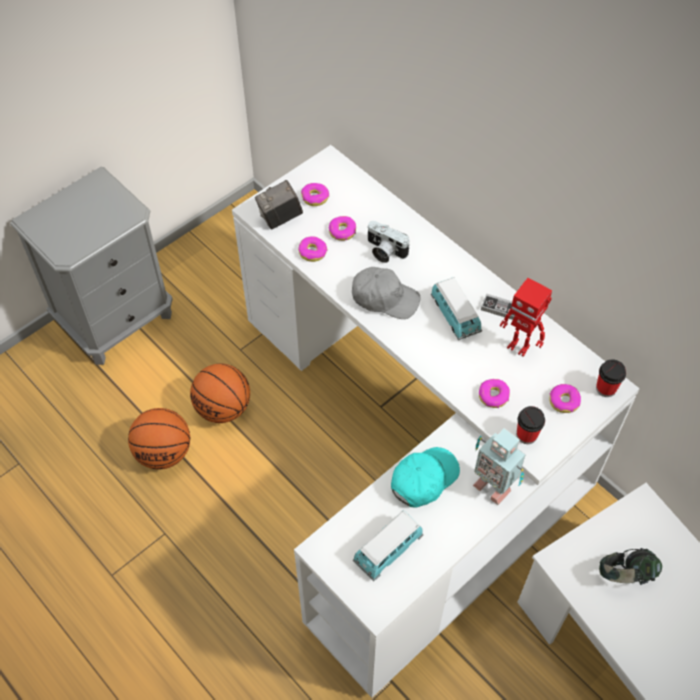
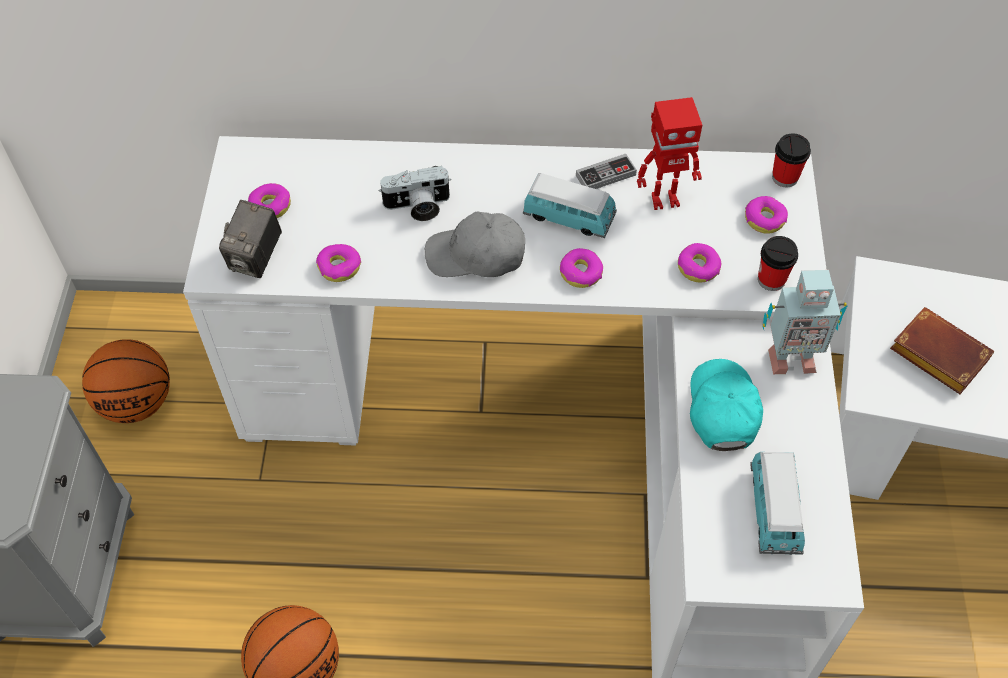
camera: 45 degrees left, 0 degrees up
(223, 408) = (312, 559): basketball -> basketball (136, 402)
(342, 231) = (346, 220): donut -> donut (581, 273)
(384, 298) = (476, 255): grey cap -> grey cap turned 150 degrees counterclockwise
(625, 575) = (935, 355): headphones -> brown book

